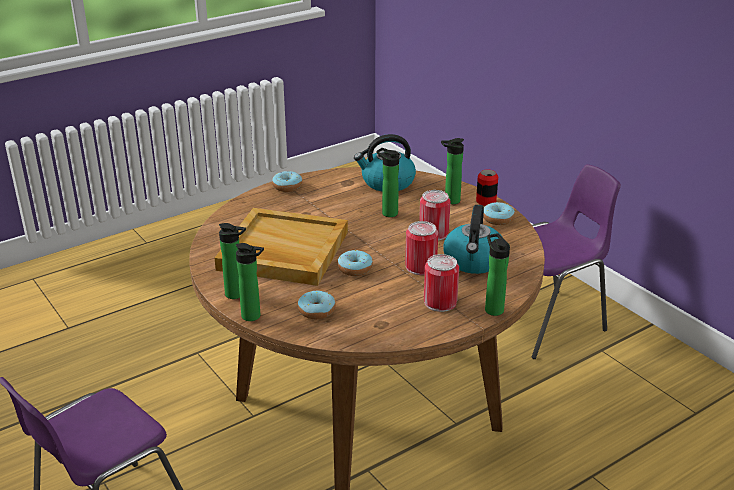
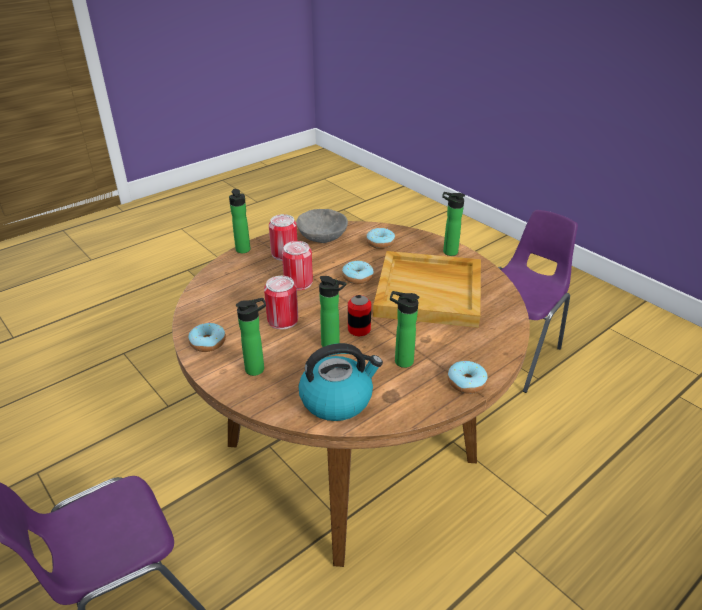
camera: 175 degrees right, 5 degrees up
(254, 316) = (426, 237): bottle -> bottle (400, 361)
(392, 324) = (322, 237): none -> grey bowl
(474, 261) = (248, 290): kettle -> none
(486, 201) = (213, 371): can -> can (359, 329)

